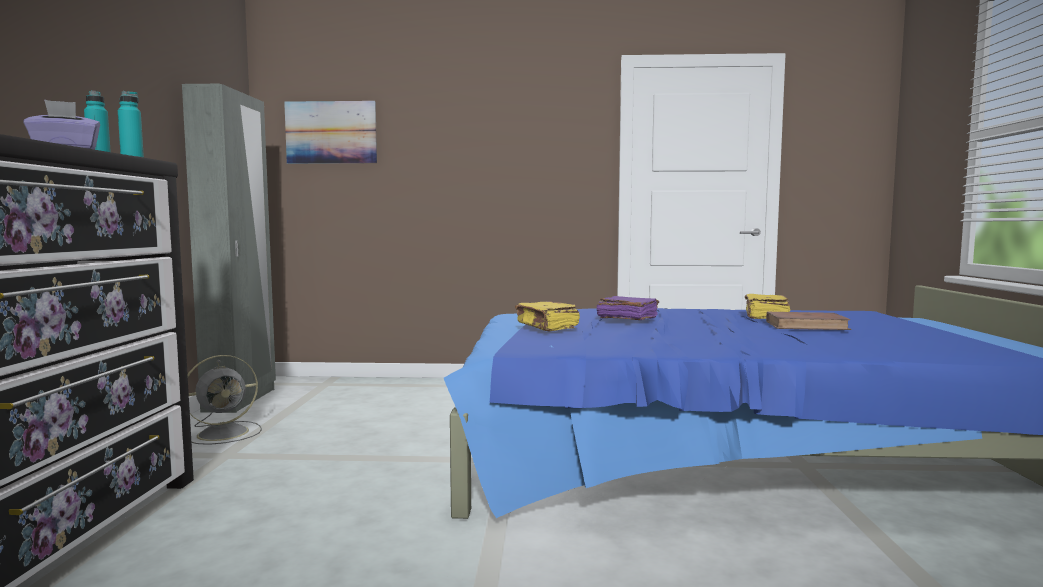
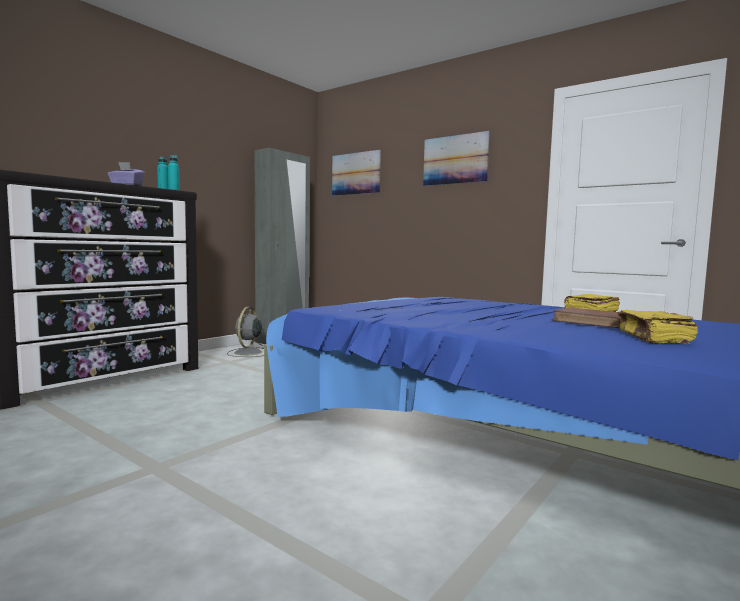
camera: 35 degrees right, 0 degrees up
(225, 433) = (247, 353): grey fan -> grey fan turned 105 degrees clockwise
(496, 126) = (455, 160): none -> picture
(547, 326) = (379, 301): yellow book -> yellow book (654, 338)
(626, 319) = (453, 304): purple book -> none

